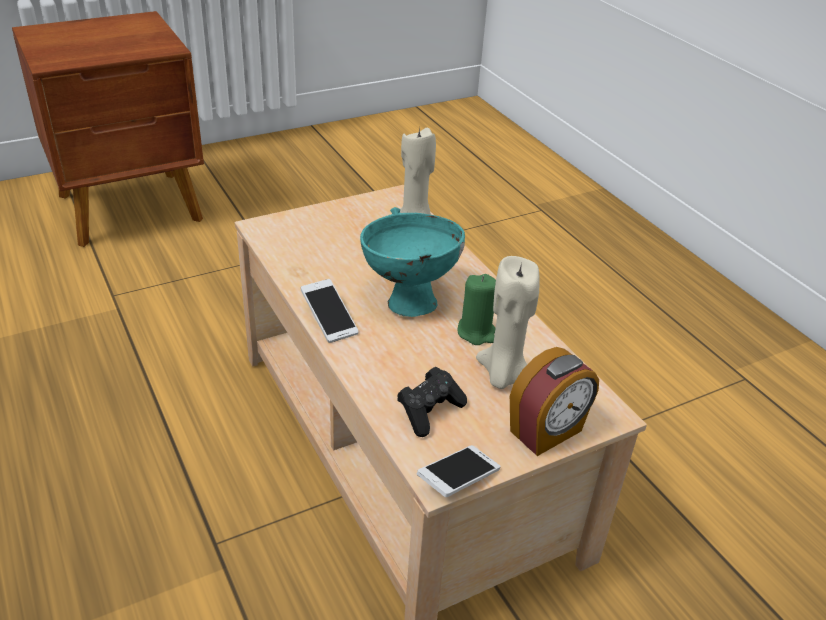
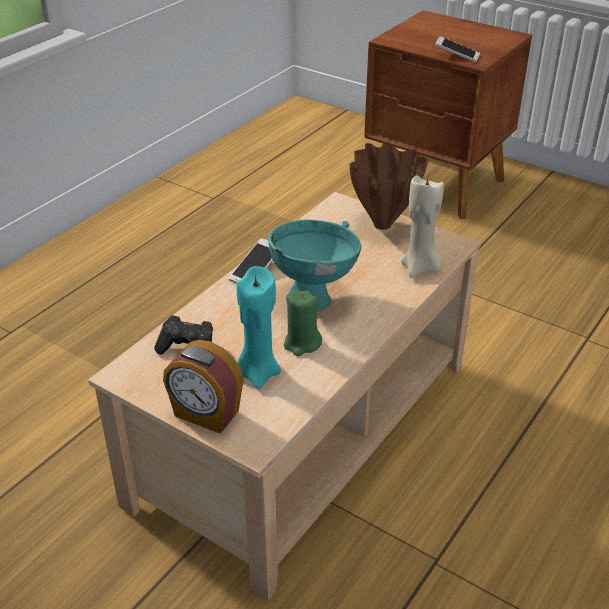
camera: 65 degrees right, 0 degrees up
(328, 218) = (383, 226): none -> brown vase
(458, 479) = (125, 383): phone -> phone (456, 56)
(503, 375) = (257, 373): beige candle -> turquoise candle

